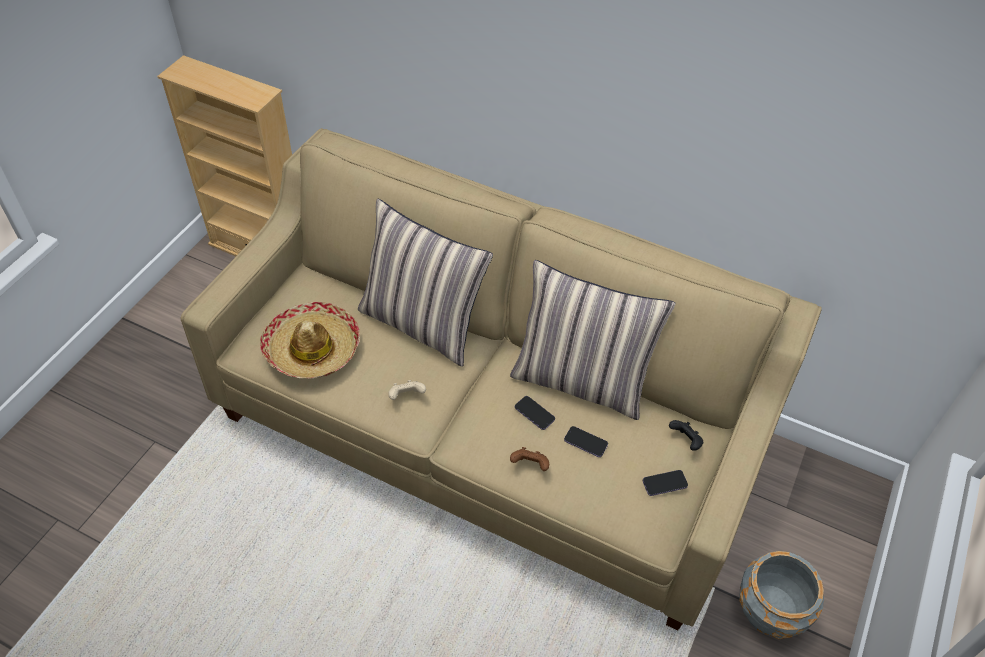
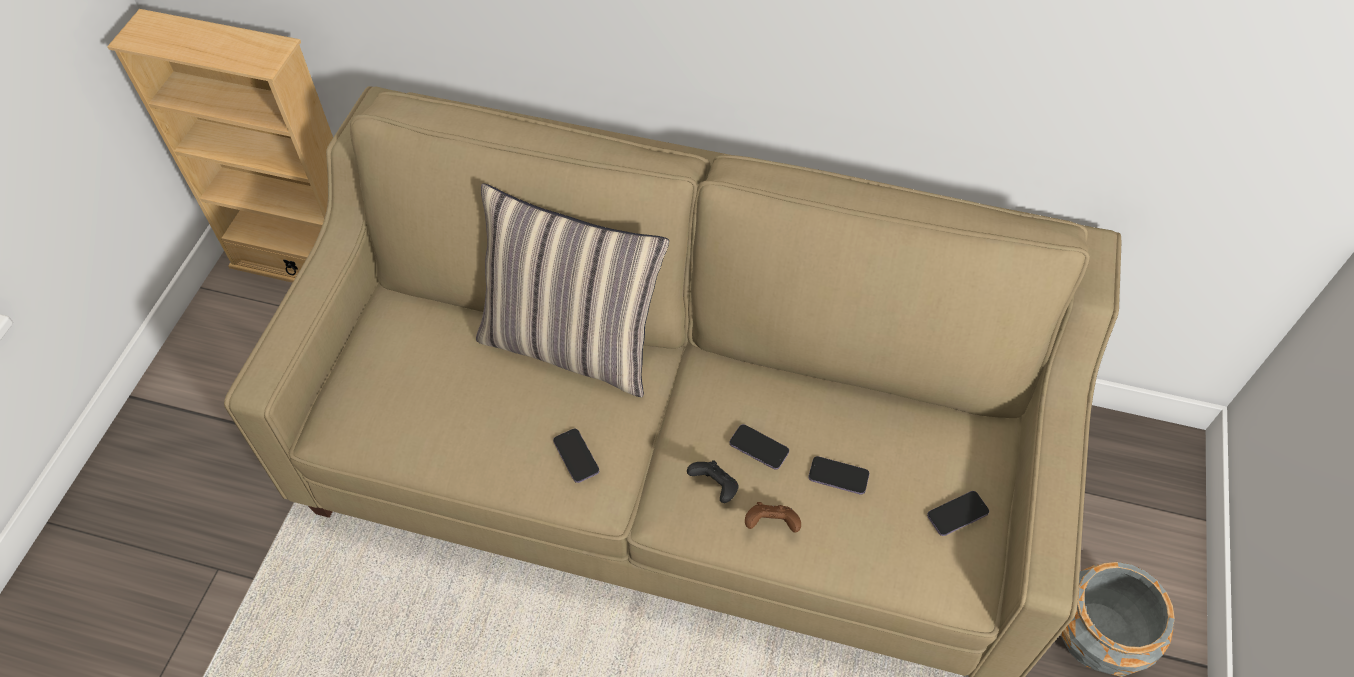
camera: 10 degrees left, 5 degrees up
(312, 349) = (426, 411): hat -> none
(406, 396) = (576, 456): beige game controller -> phone
(581, 381) = (810, 387): pillow -> none
(685, 441) = (969, 447): black game controller -> black game controller (715, 487)

